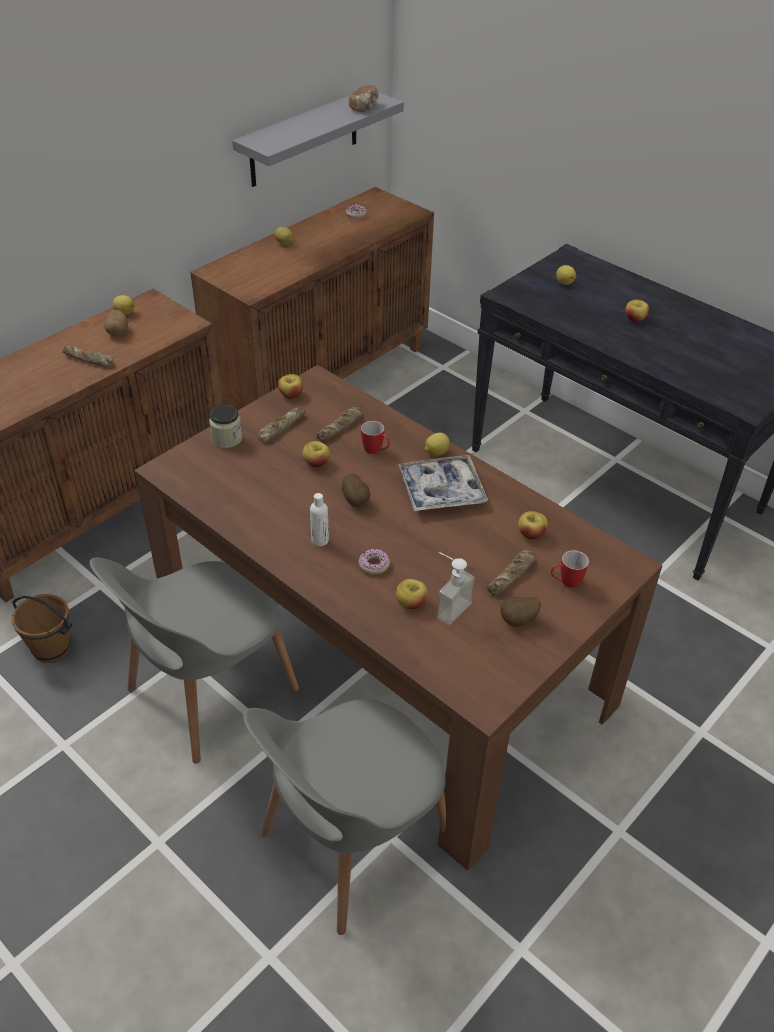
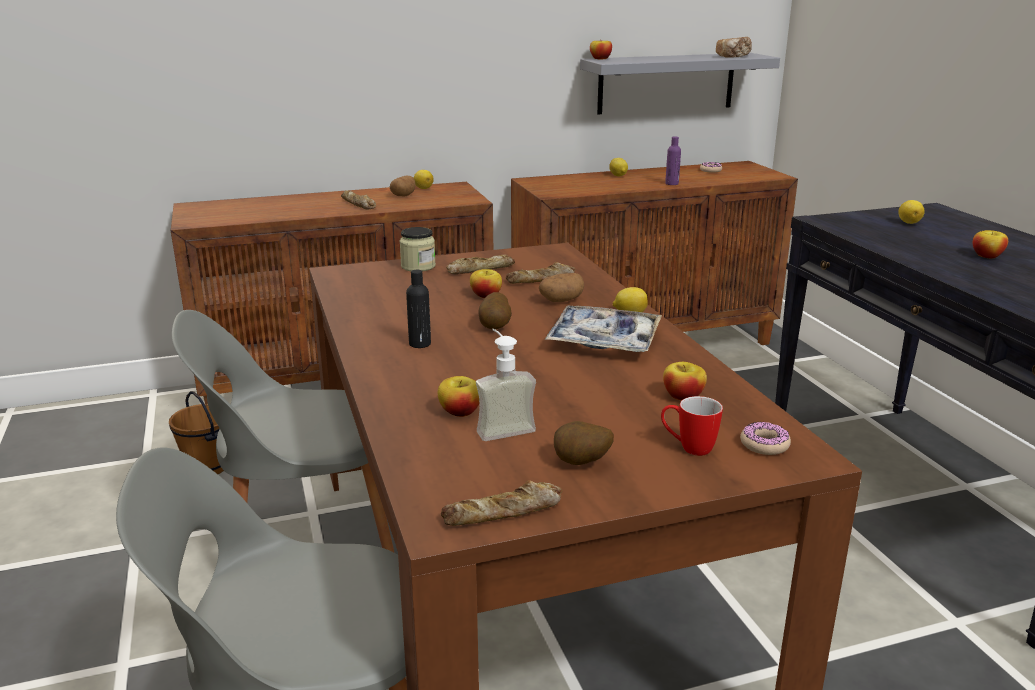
camera: 30 degrees right, 20 degrees down
(291, 395) = (517, 254): apple -> apple (600, 59)
(320, 540) = (420, 344): white bottle -> black bottle
(340, 247) = (671, 183): none -> purple bottle
(374, 564) = (455, 373): donut -> donut (764, 445)
(376, 451) = (561, 301): mug -> potato
(511, 576) = (617, 423): bread -> bread (504, 513)

